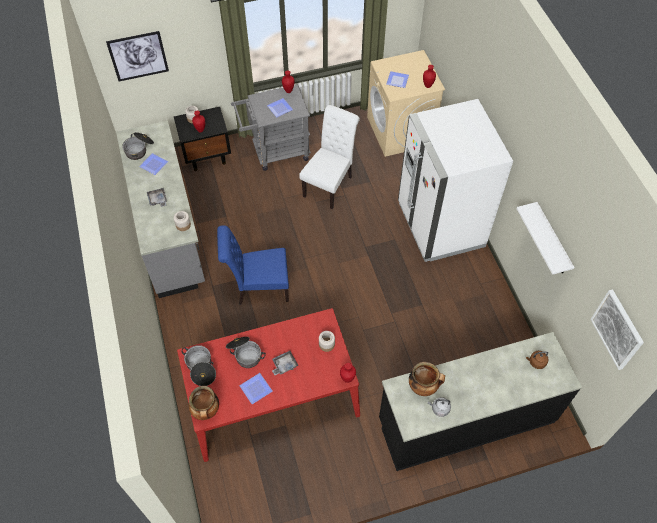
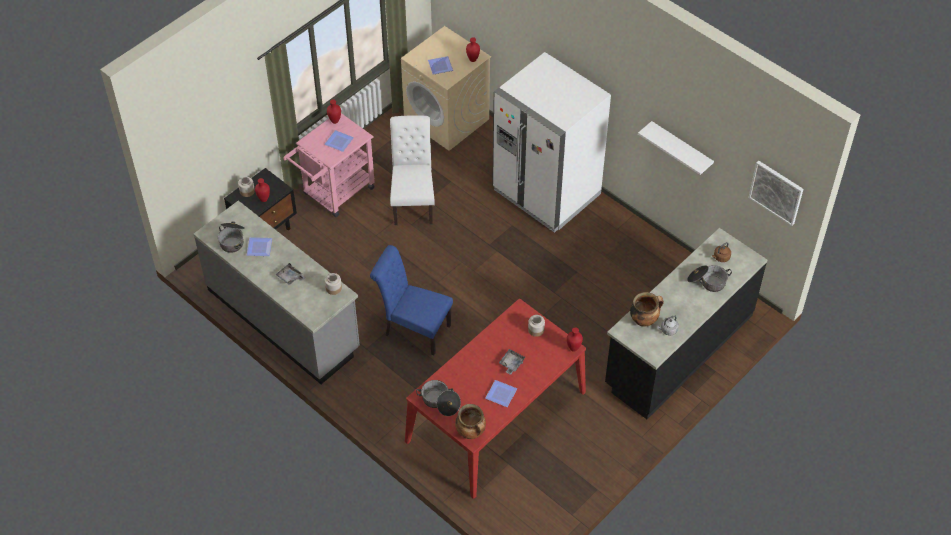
camera: 30 degrees left, 5 degrees down
(138, 56) = (191, 144): picture -> none
(245, 354) = (470, 371): cooking pot -> cooking pot (707, 282)
(258, 288) = (413, 329): blue chair -> blue chair turned 60 degrees clockwise
(275, 152) = (334, 194): grey cart -> pink cart

